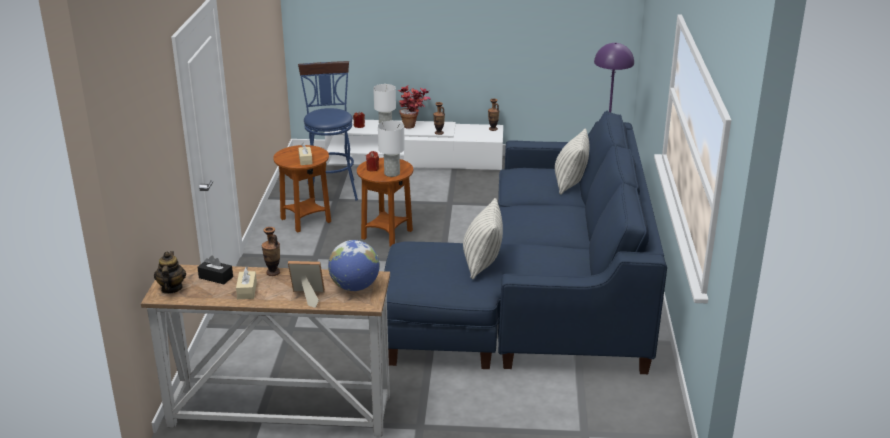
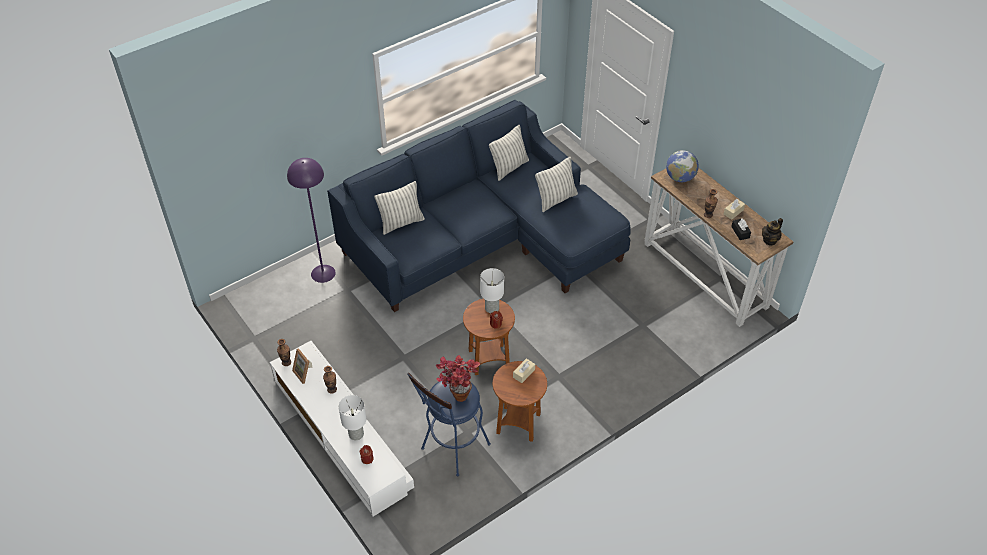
camera: 130 degrees left, 20 degrees up
(307, 297) = (709, 187): picture frame -> picture frame (305, 373)
(413, 126) = (333, 417): potted plant -> potted plant (457, 393)
(578, 263) = (509, 168): none -> pillow

